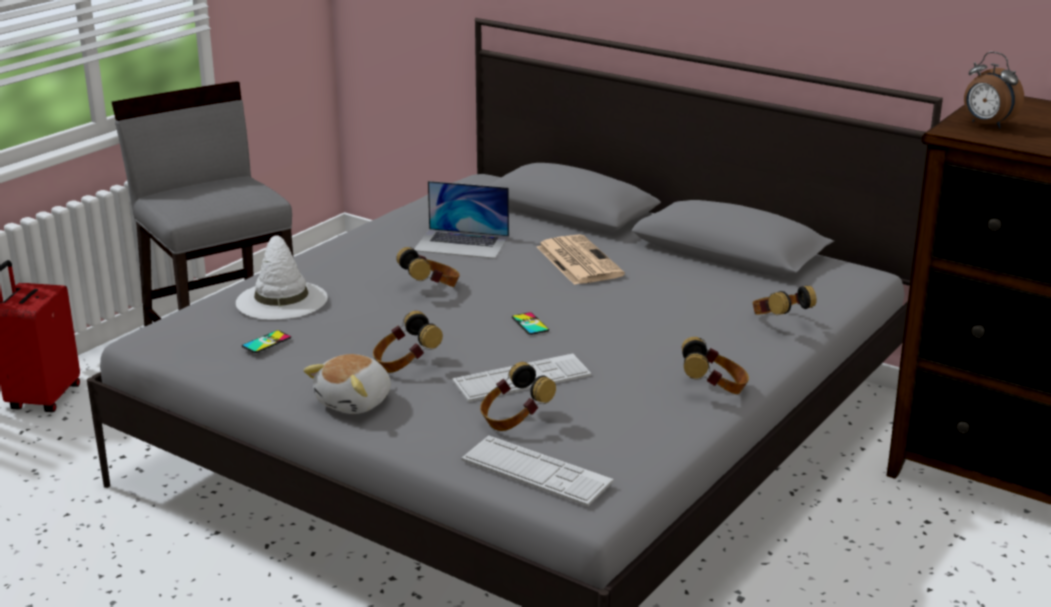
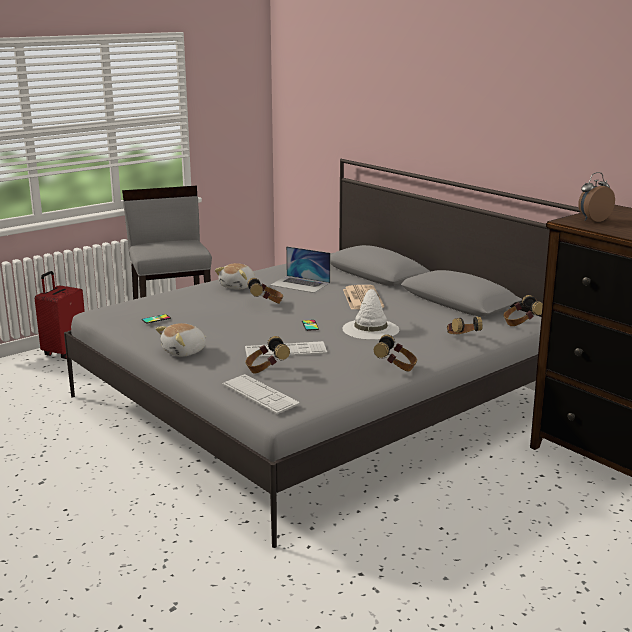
camera: 15 degrees right, 5 degrees down
(281, 299) = (178, 300): white hat -> white hat (370, 328)
(362, 259) = (238, 286): none -> plush toy
(405, 364) = (225, 337): headphones -> headphones (521, 324)
(987, 125) = (593, 220): alarm clock -> alarm clock turned 90 degrees clockwise

